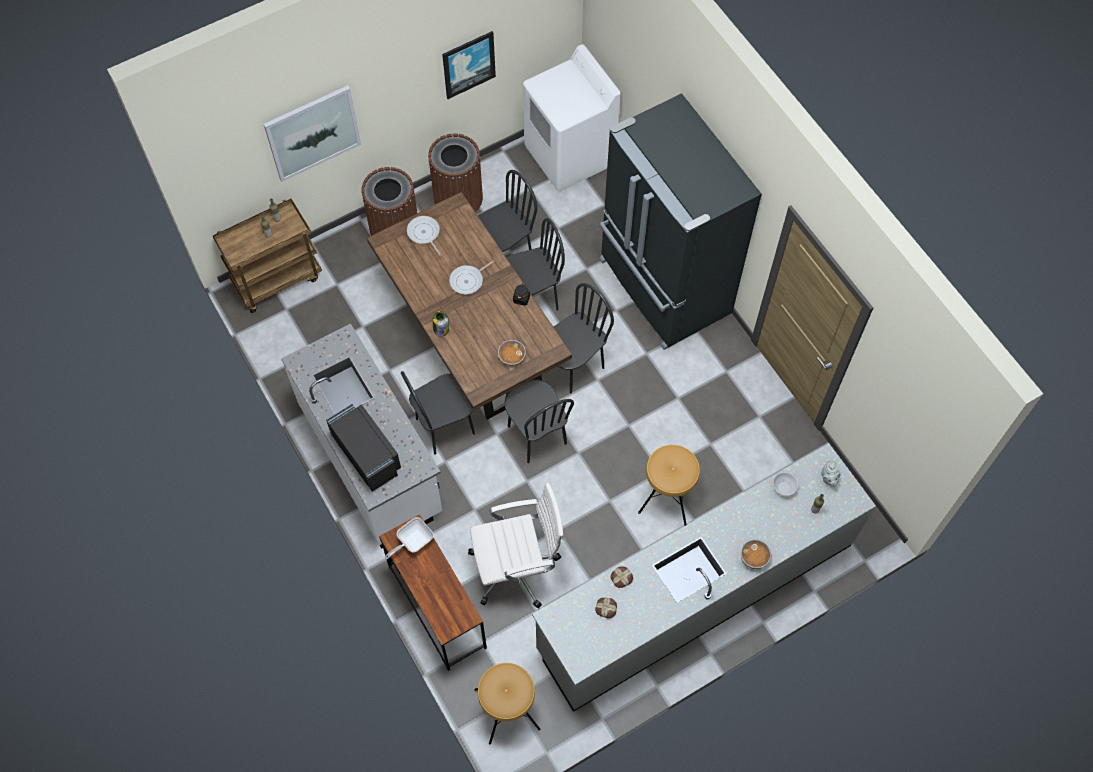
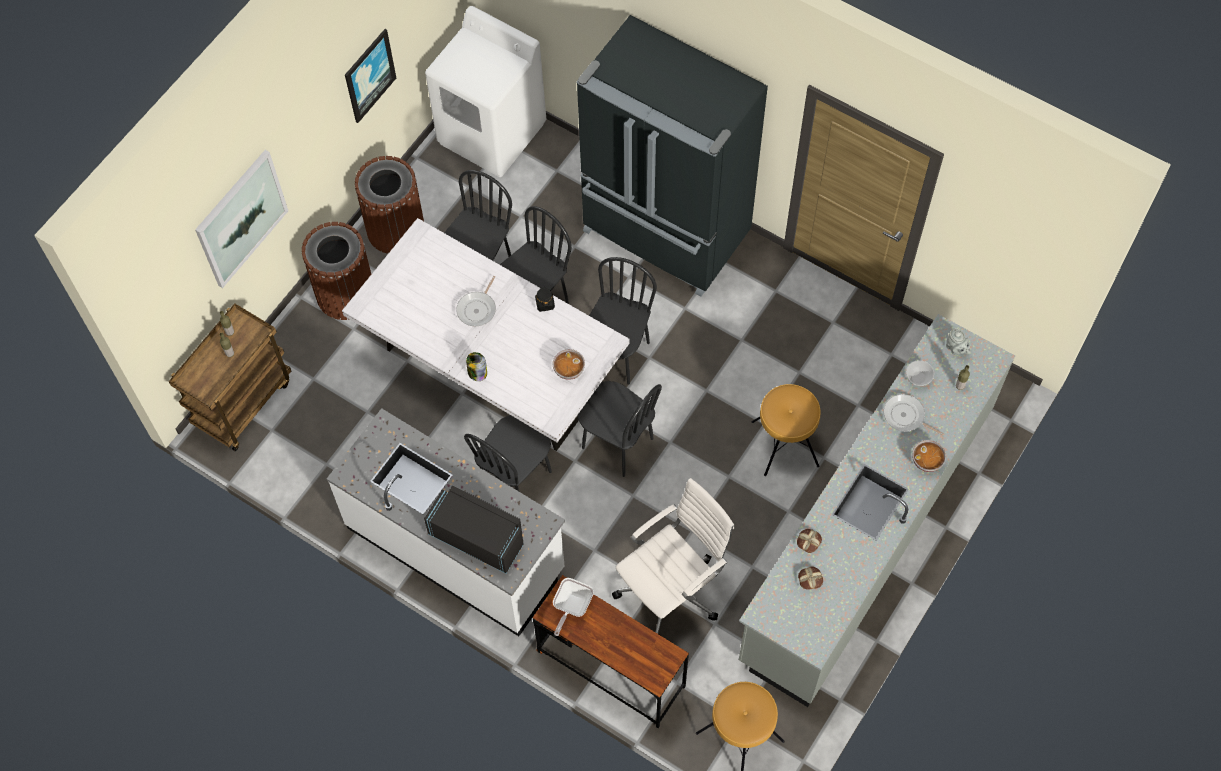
camera: 25 degrees left, 0 degrees up
(424, 234) = (403, 279): frying pan -> frying pan (906, 416)
(472, 337) = (493, 372): brown dining table -> white dining table

